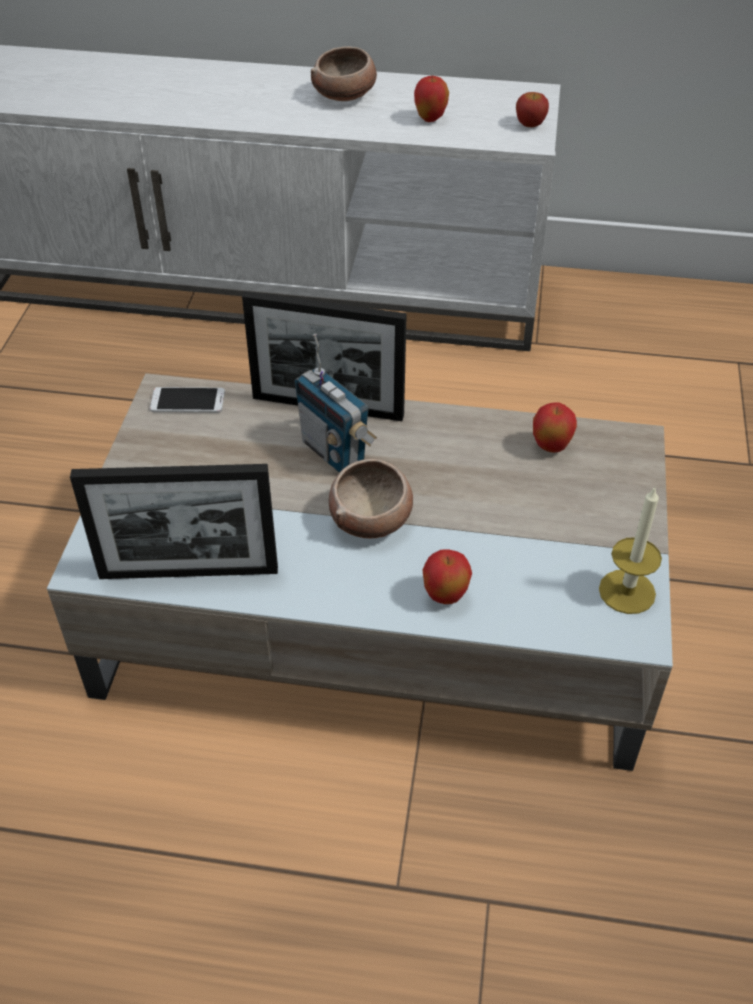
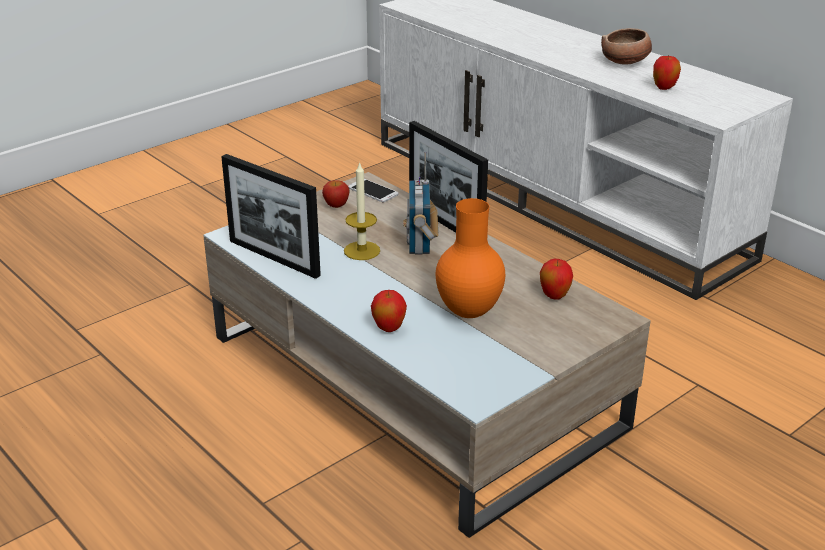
camera: 40 degrees right, 15 degrees down
(371, 518) = (398, 279): bowl -> none
(499, 519) = (470, 312): none -> orange vase
(530, 124) = (732, 110): apple -> apple (336, 205)
(627, 591) = (499, 379): candle -> candle (362, 250)

